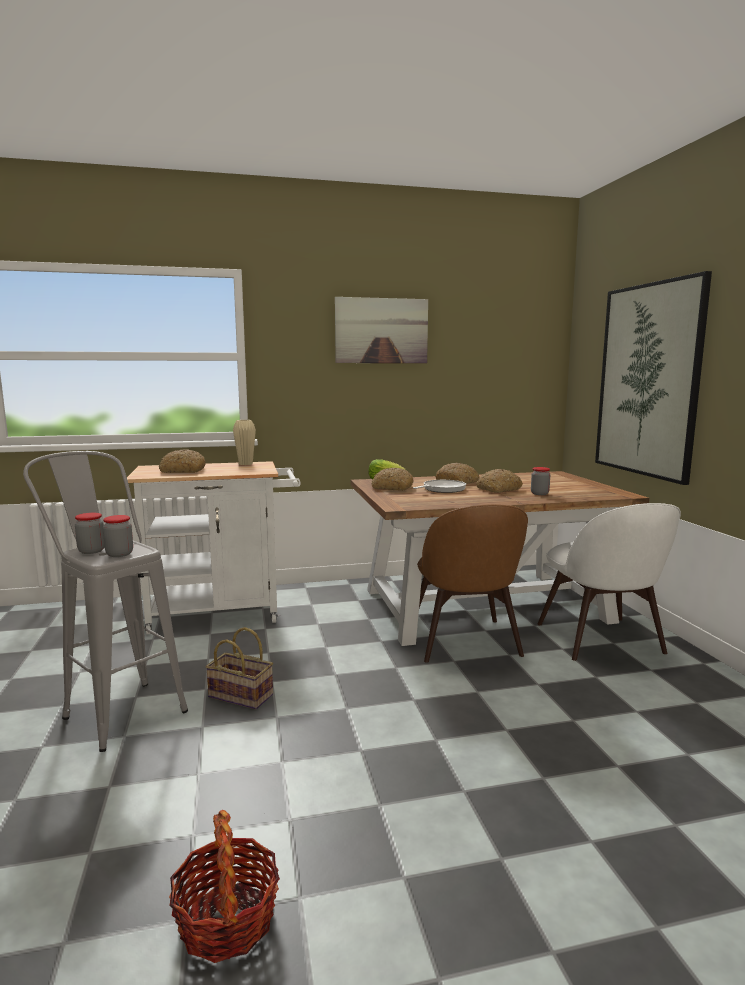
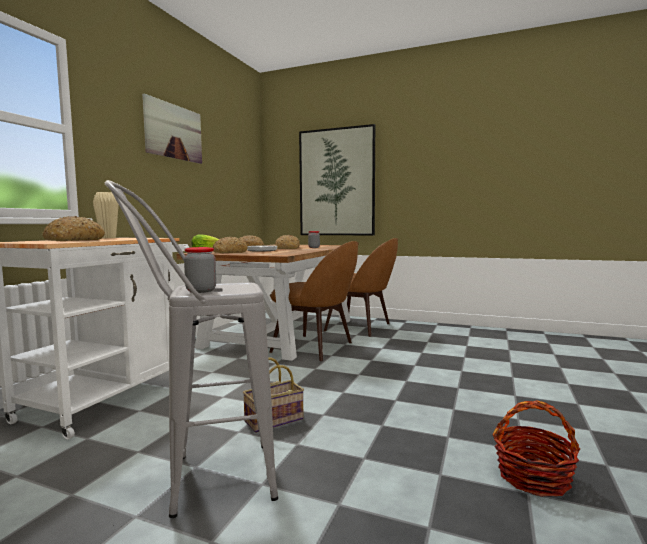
camera: 55 degrees left, 5 degrees down
(119, 554) = (237, 287): jar -> none
(601, 640) = (360, 327): white chair -> brown chair

